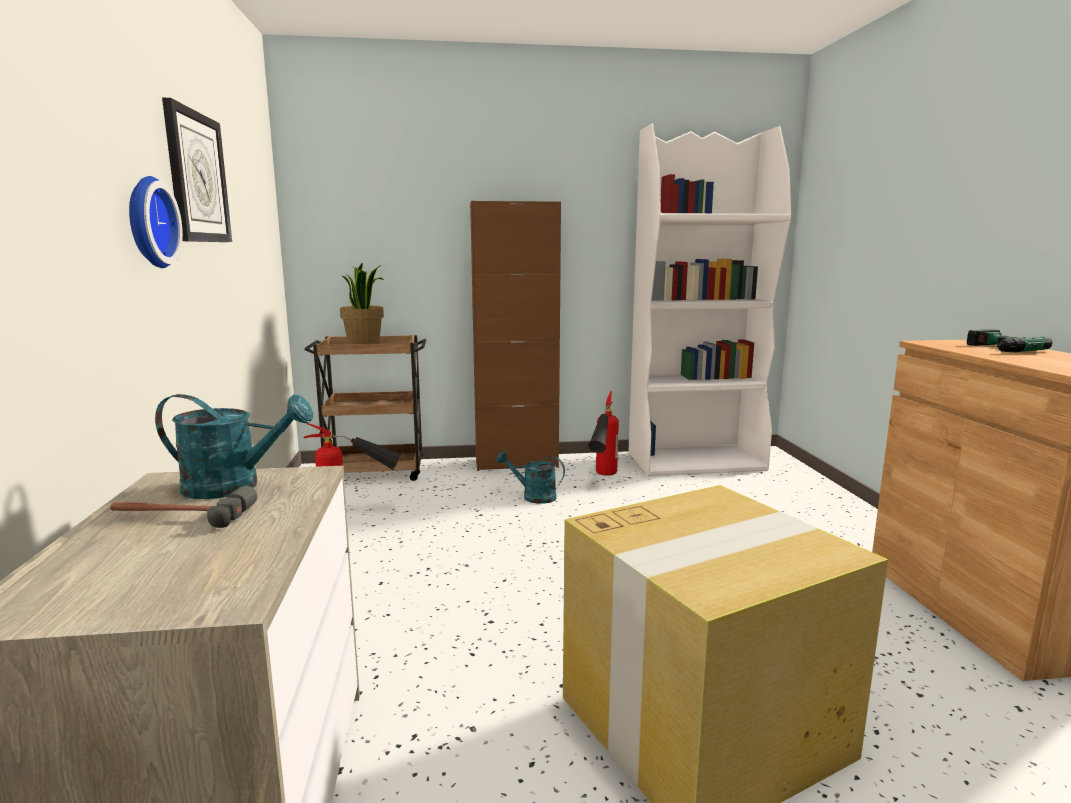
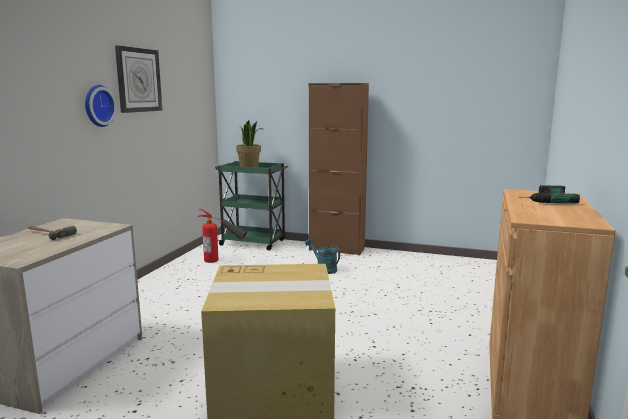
camera: 25 degrees right, 0 degrees up
(234, 486) = (81, 227): turquoise watering can -> none
(376, 472) = (254, 243): brown cart -> green cart
(602, 478) = (378, 266): fire extinguisher -> none
(696, 461) = (457, 265): white bookcase -> none

